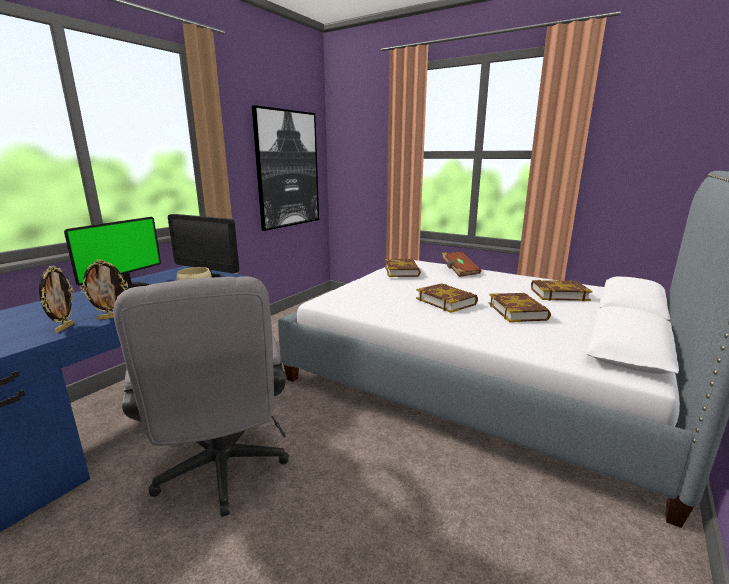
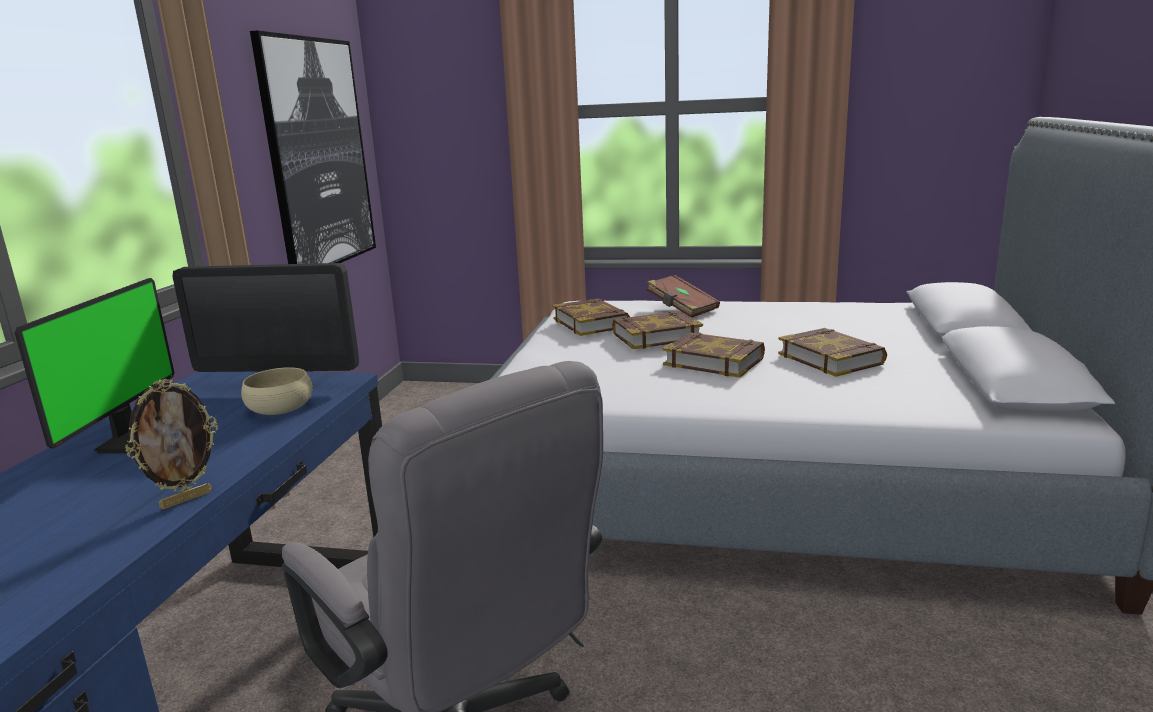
camera: 20 degrees left, 0 degrees up
(64, 328) = (107, 541): picture frame -> none
(559, 294) = (858, 323): book -> book (656, 336)

